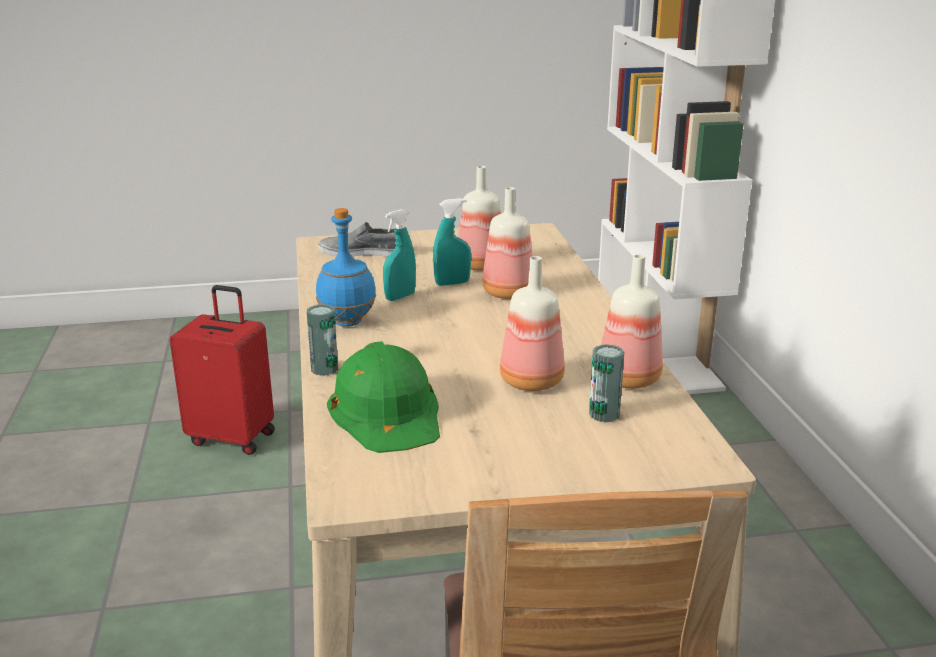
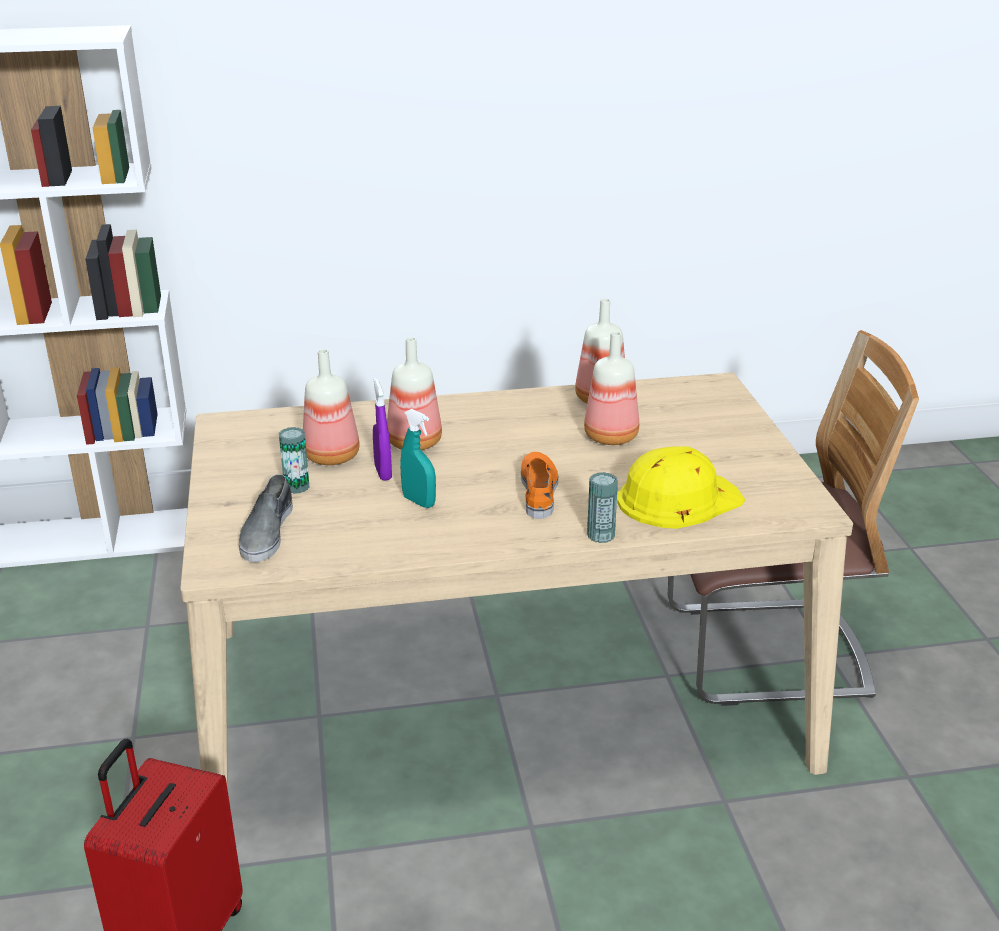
camera: 90 degrees left, 5 degrees up
(346, 322) = (487, 530): blue bottle -> none
(387, 411) = (677, 499): green hard hat -> yellow hard hat
(414, 343) = (539, 490): none -> orange shoe
(452, 283) = (383, 472): turquoise spray bottle -> purple spray bottle
(604, 414) = (660, 412): can -> can (296, 487)

